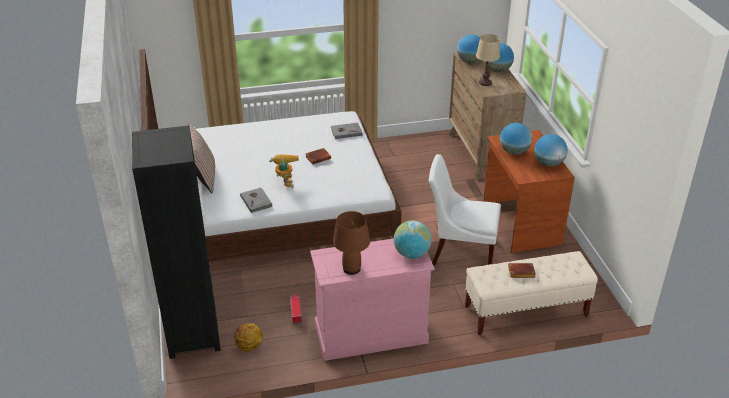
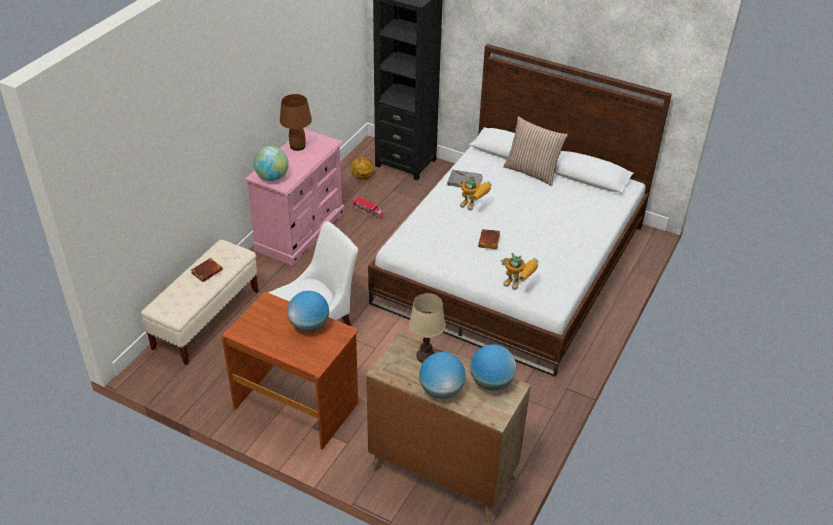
camera: 130 degrees right, 5 degrees up
(346, 132) = (518, 285): grey book -> toy robot
(548, 163) = (261, 334): globe -> none

